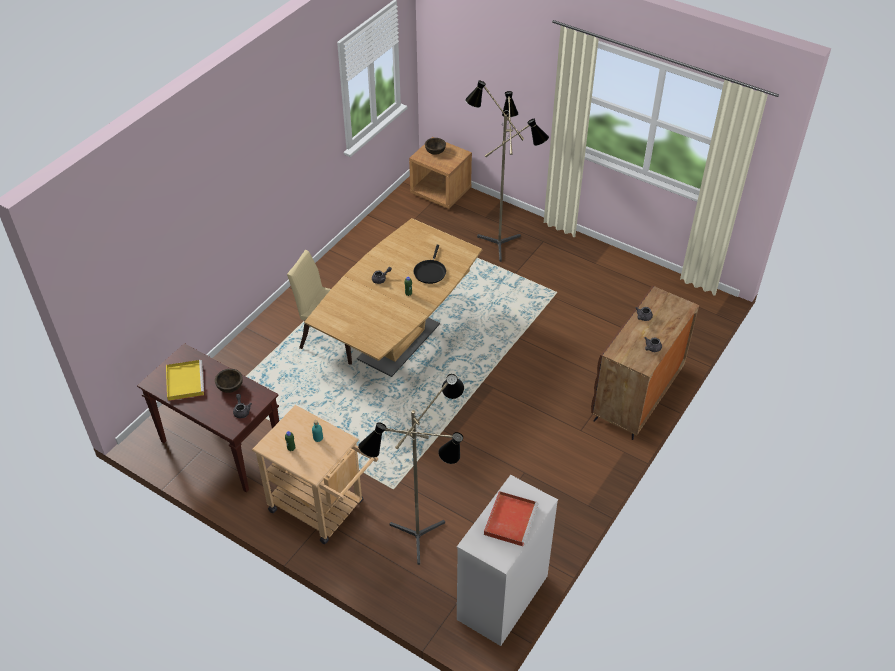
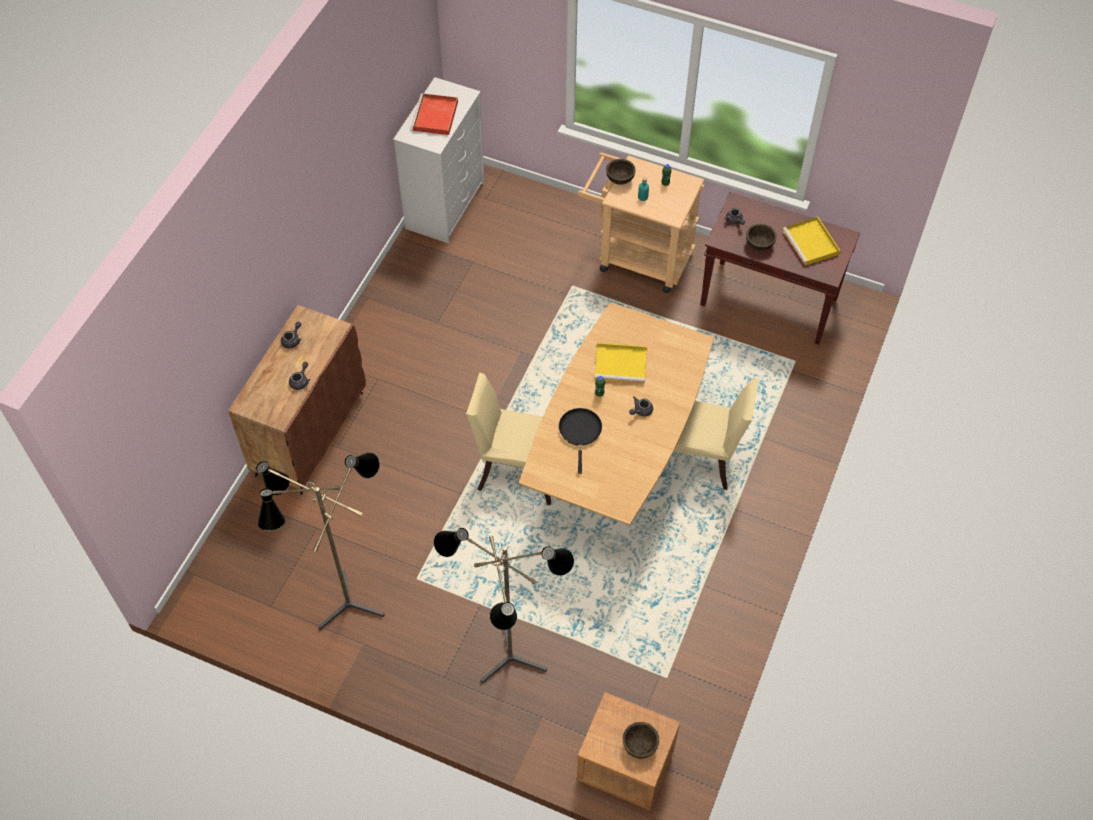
camera: 170 degrees right, 10 degrees up
(333, 459) = (620, 178): none -> brown bowl
(384, 311) = (622, 364): none -> yellow tray
(422, 541) = (530, 241): floor lamp -> floor lamp (343, 601)
(475, 349) = (515, 467): none -> beige chair

